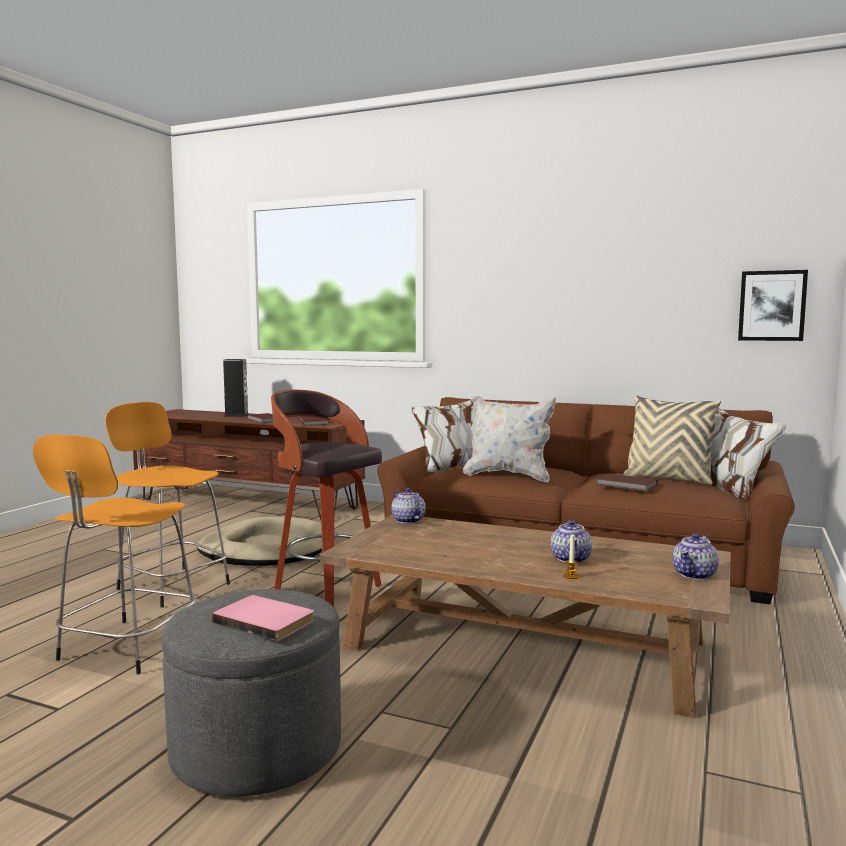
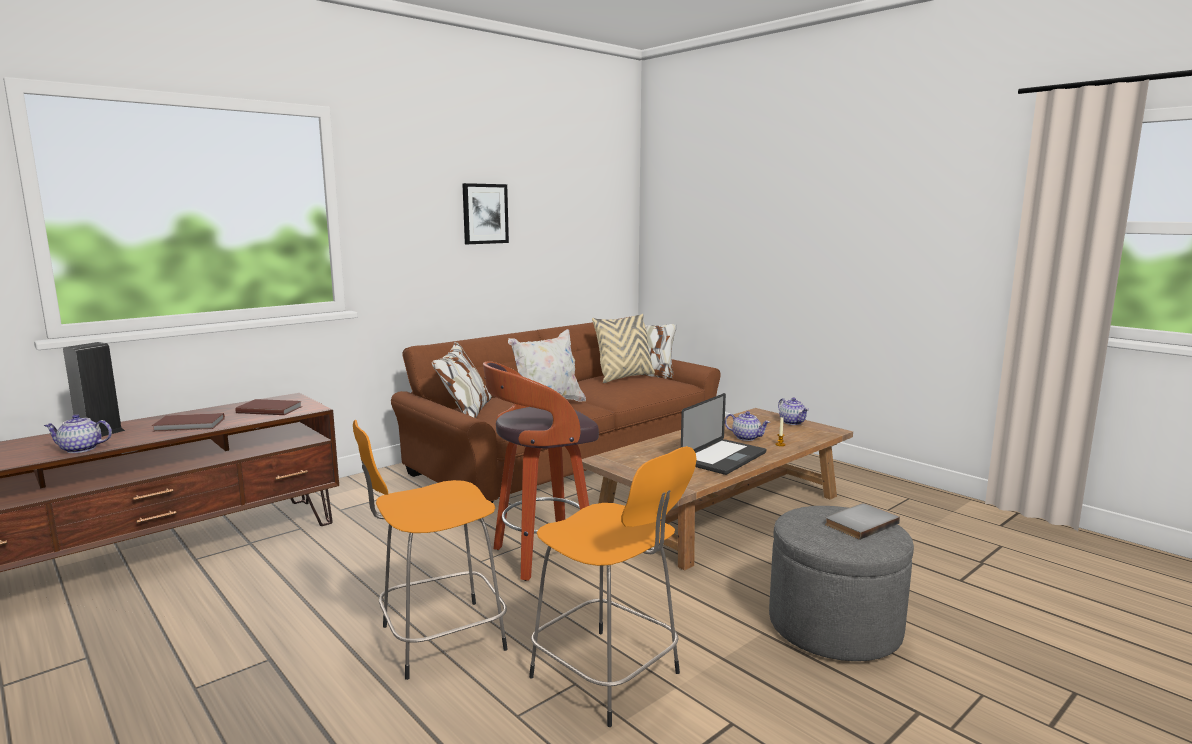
camera: 65 degrees left, 5 degrees up
(266, 620) = (859, 523): pink book -> grey book
(267, 549) = (380, 568): beige dog bed -> none
(407, 520) = (609, 459): teapot -> teapot (80, 449)
(471, 557) = (724, 458): none -> laptop
(627, 485) = (629, 387): brown book -> none
(772, 306) = (609, 239): picture -> picture (485, 214)

